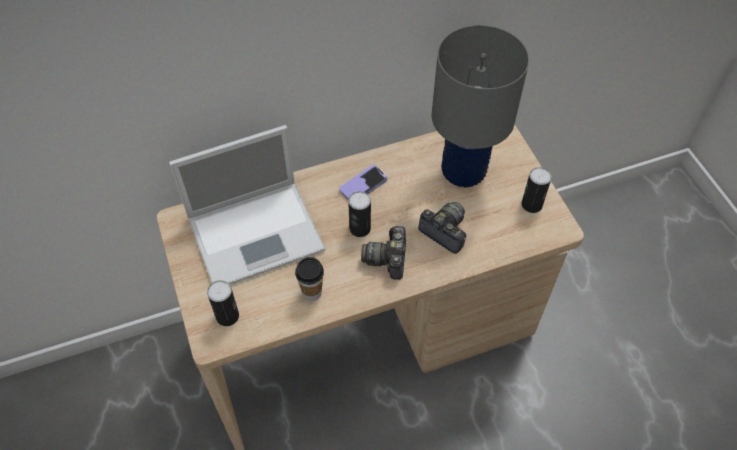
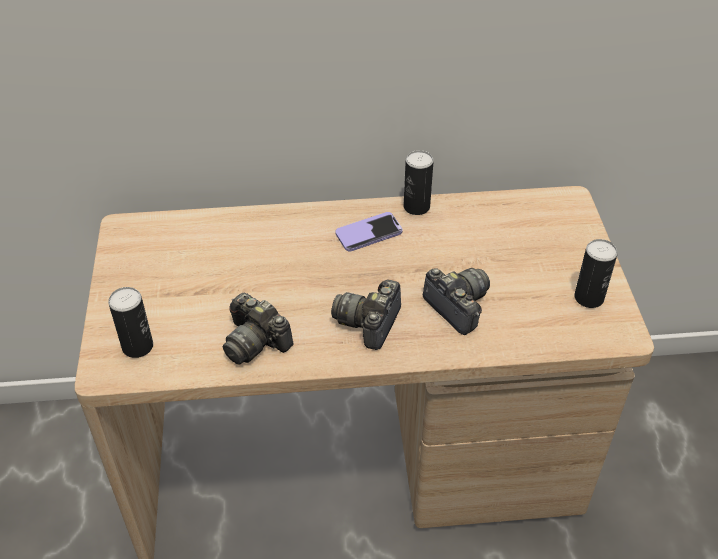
camera: 15 degrees right, 10 degrees down
(258, 233) = (215, 261): laptop -> none
(312, 292) = (255, 342): cup -> camera
(360, 228) = (346, 281): can -> can (416, 207)
(464, 174) = (506, 245): grey table lamp -> none

